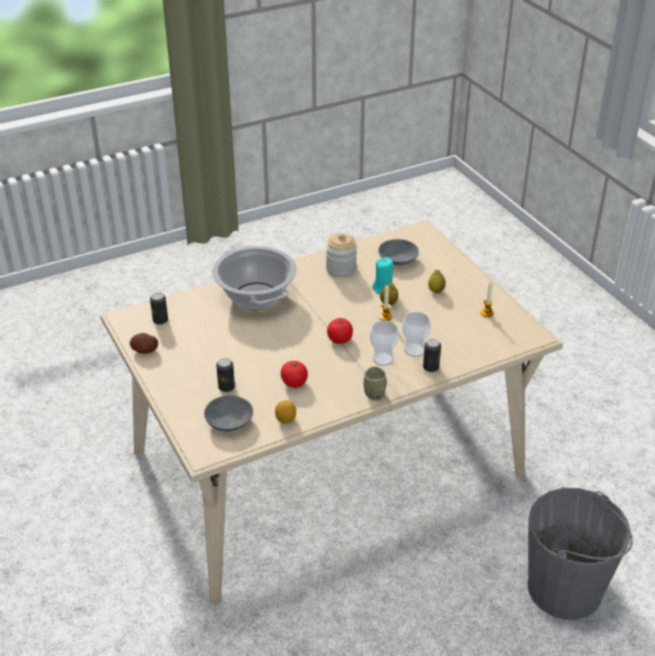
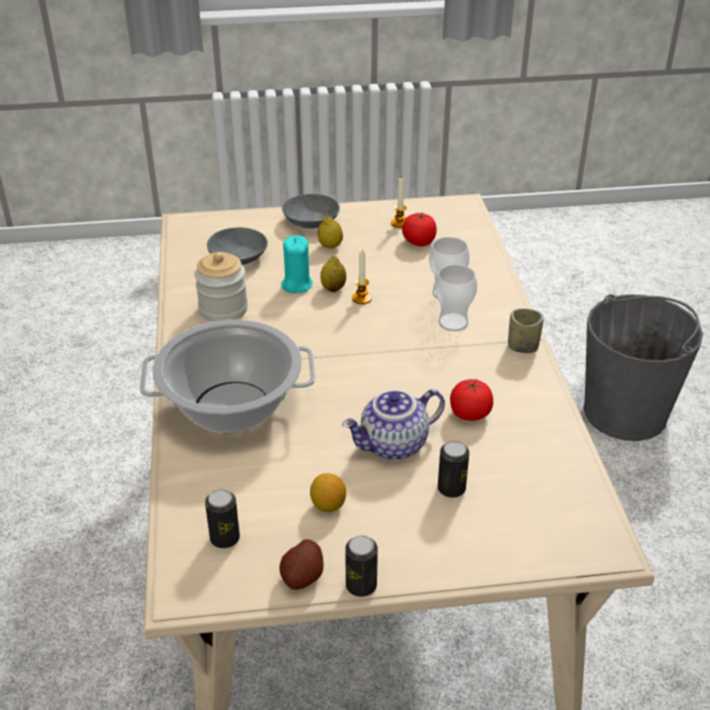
camera: 70 degrees left, 0 degrees up
(229, 422) = (539, 503): grey bowl -> grey bowl (312, 221)
(252, 359) = (394, 446): none -> teapot
(285, 420) = (551, 441): lemon -> lemon (328, 505)
(340, 339) = (390, 348): tomato -> tomato (419, 242)
(431, 367) = (487, 289): can -> can (361, 585)

